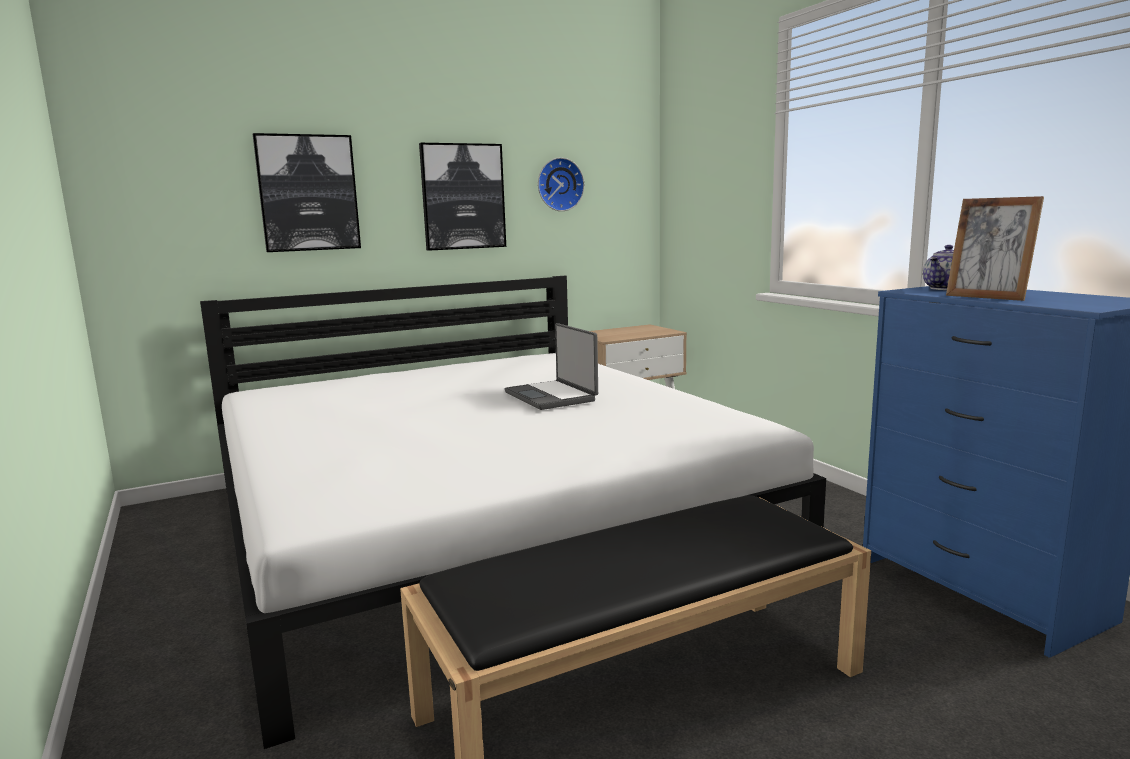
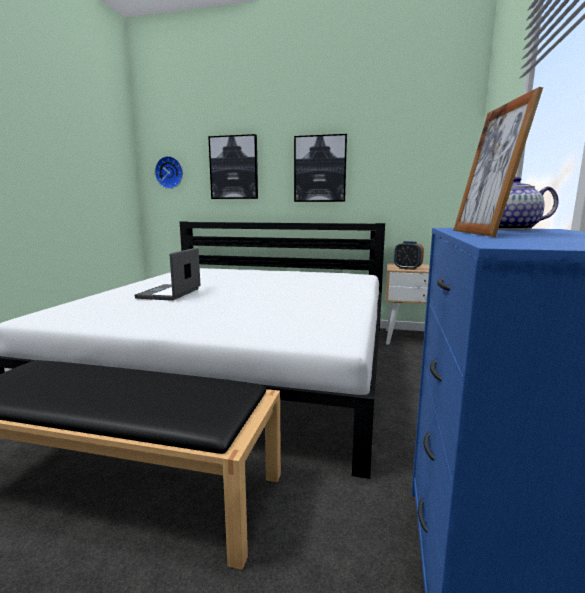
camera: 40 degrees right, 0 degrees up
(552, 396) = (283, 293): laptop -> laptop (170, 293)
(559, 184) = (389, 160): wall clock -> wall clock (170, 172)
(617, 336) = (407, 268): none -> alarm clock

